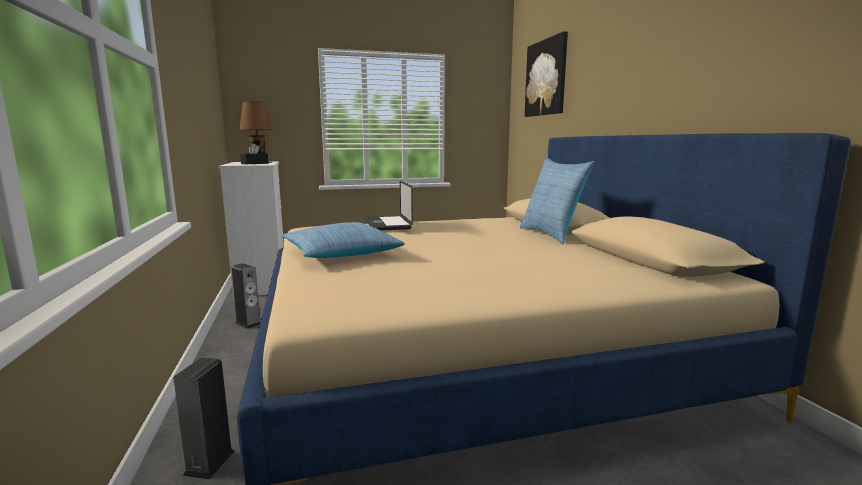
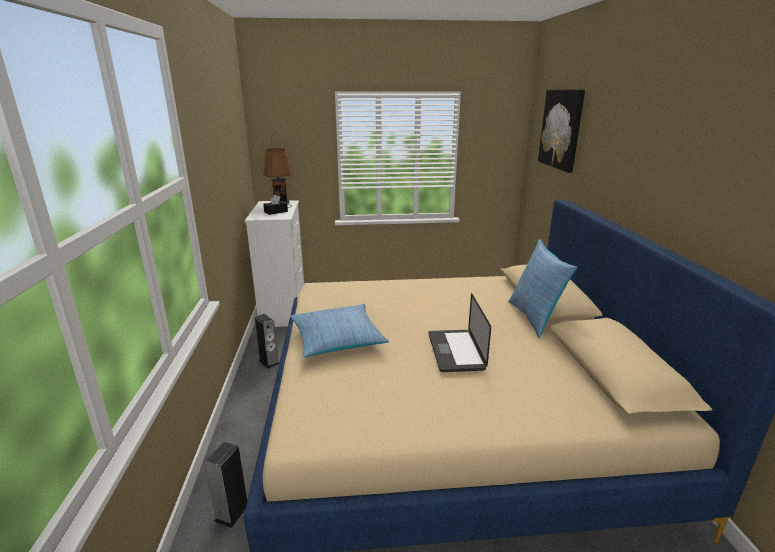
camera: 10 degrees right, 10 degrees up
(387, 224) = (386, 290): laptop -> laptop (455, 351)

